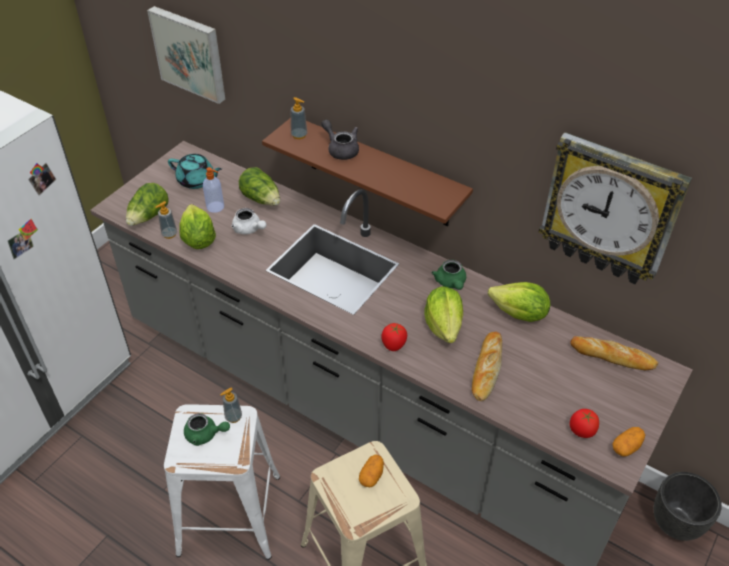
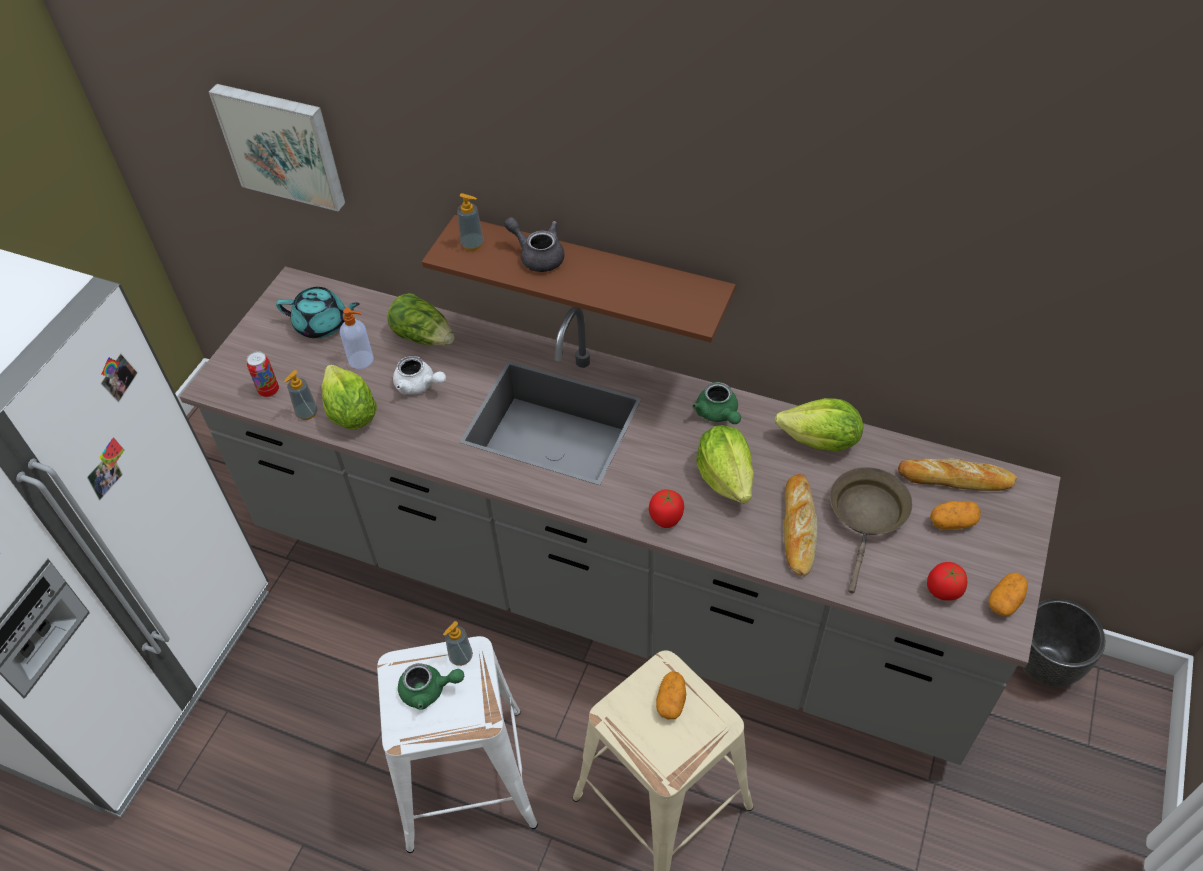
camera: 10 degrees left, 5 degrees up
(149, 216) = (269, 391): lettuce -> can
(539, 370) = (867, 516): none -> brown frying pan
(601, 385) = (952, 522): none -> potato
(610, 210) = (937, 291): wall clock -> none

